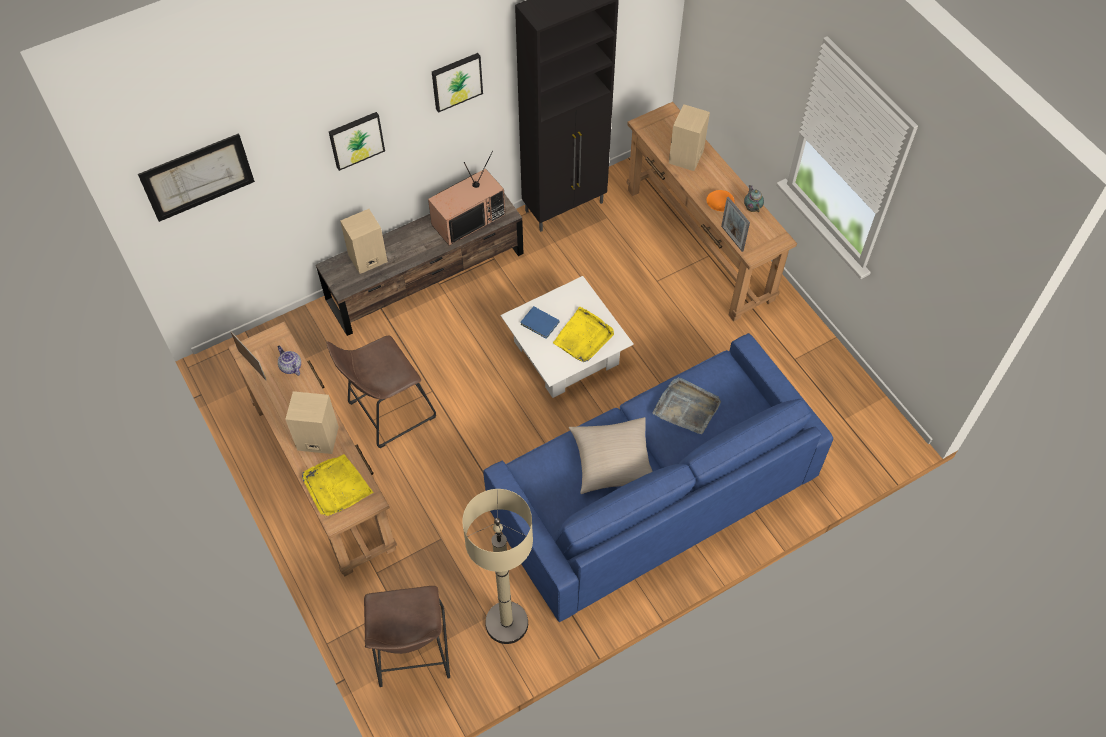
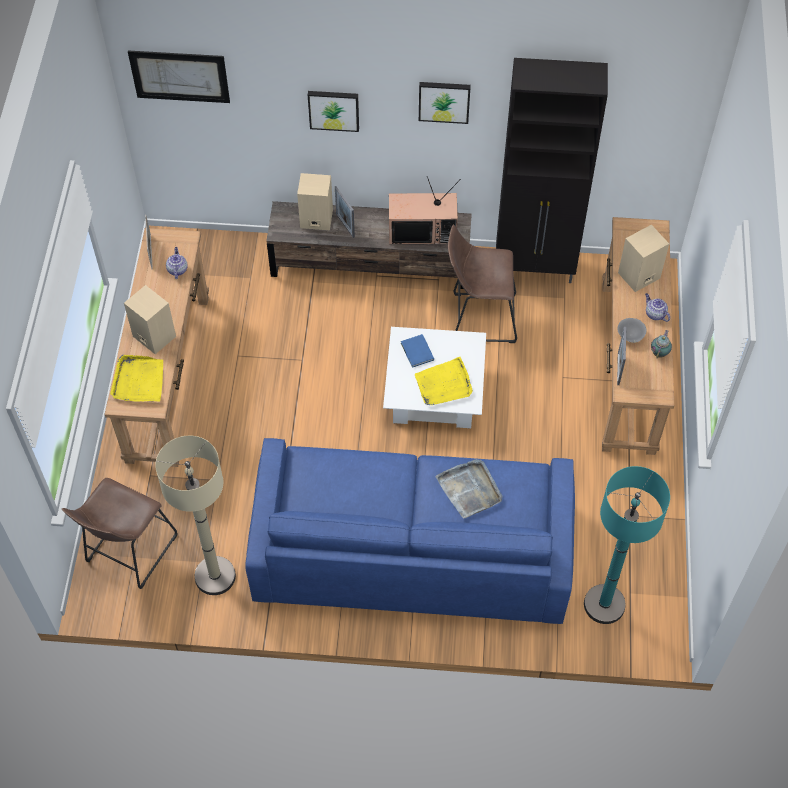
camera: 35 degrees right, 0 degrees up
(387, 412) = (254, 356): brown stool -> brown stool (479, 317)
(397, 250) = (345, 225): none -> picture frame
(612, 461) = (373, 495): beige pillow -> none
(719, 207) = (630, 336): orange bowl -> grey bowl
(723, 180) = (654, 314): none -> teapot
(833, 441) = (604, 604): none -> turquoise floor lamp

